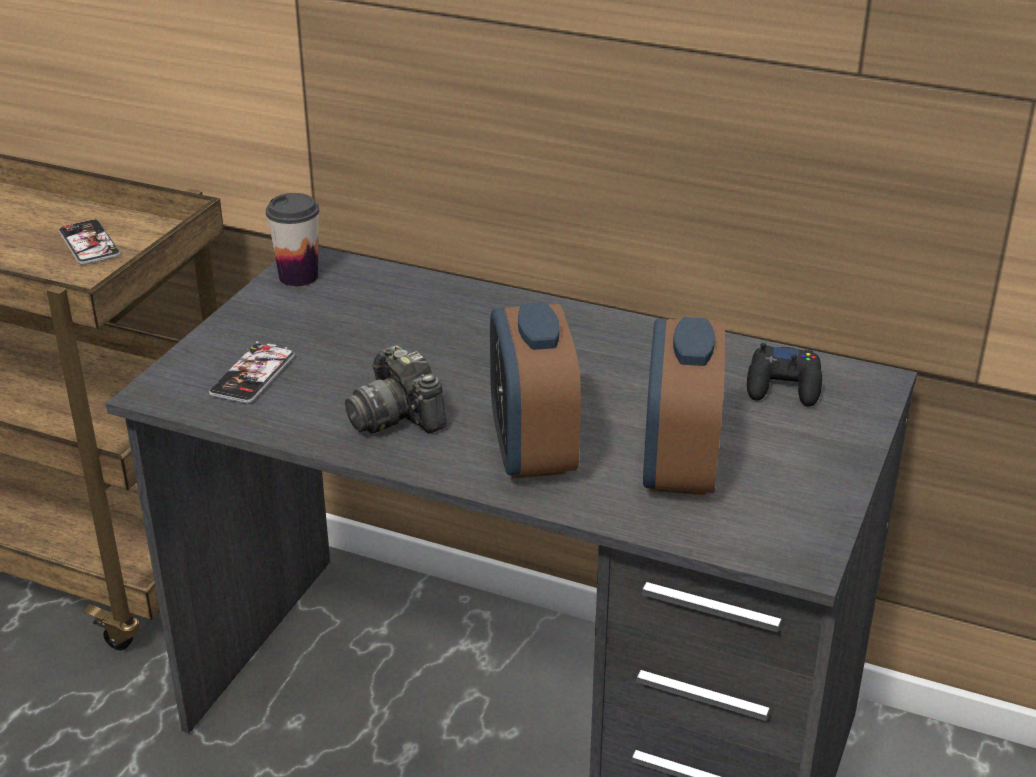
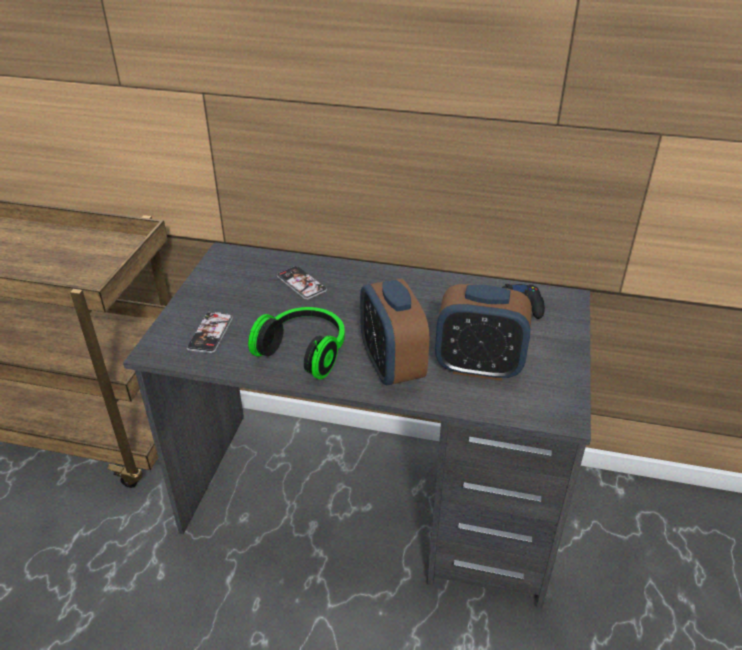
camera: 10 degrees left, 5 degrees up
(89, 244) = (86, 255): phone -> phone (301, 283)
(298, 277) = (221, 265): cup -> none
(397, 416) = (305, 351): camera -> headphones
(679, 468) = (478, 366): alarm clock -> alarm clock turned 75 degrees counterclockwise

